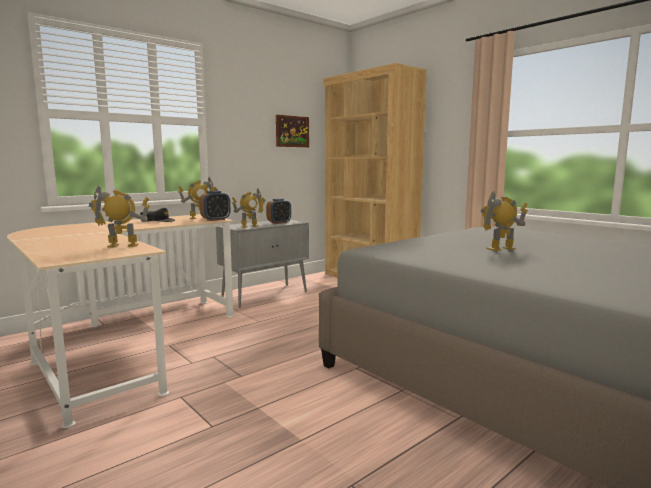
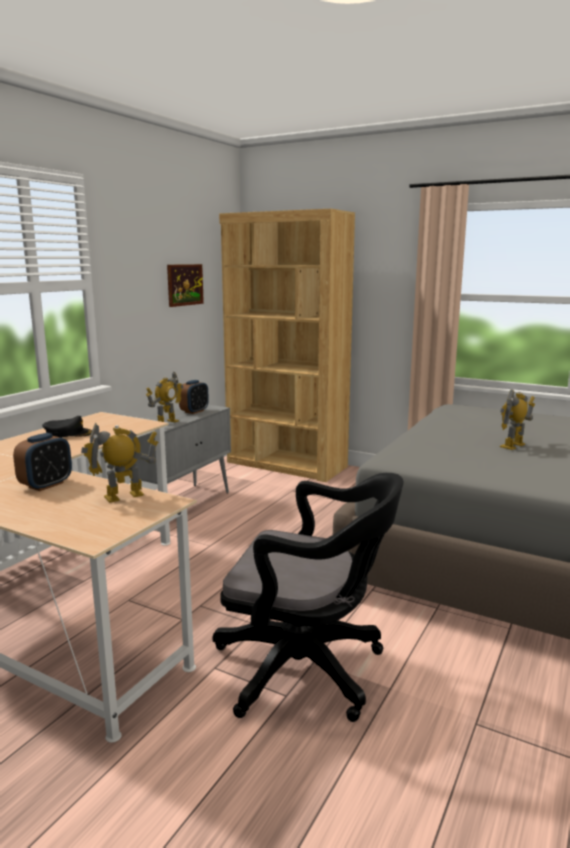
camera: 20 degrees left, 5 degrees up
(199, 218) = (117, 422): toy robot -> none
(215, 219) = (145, 424): alarm clock -> alarm clock (46, 485)
(247, 412) = (308, 669): none -> black office chair

